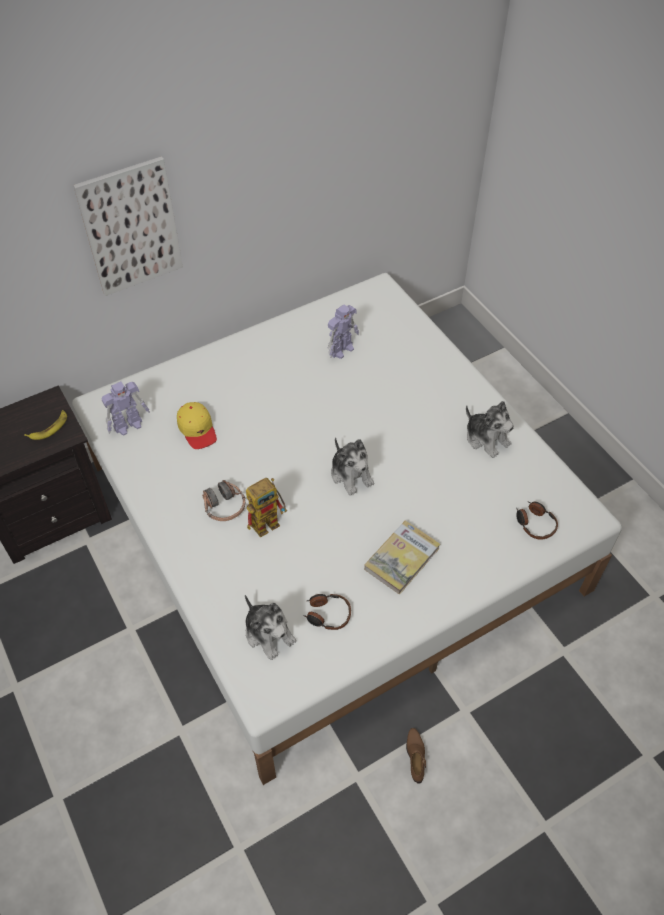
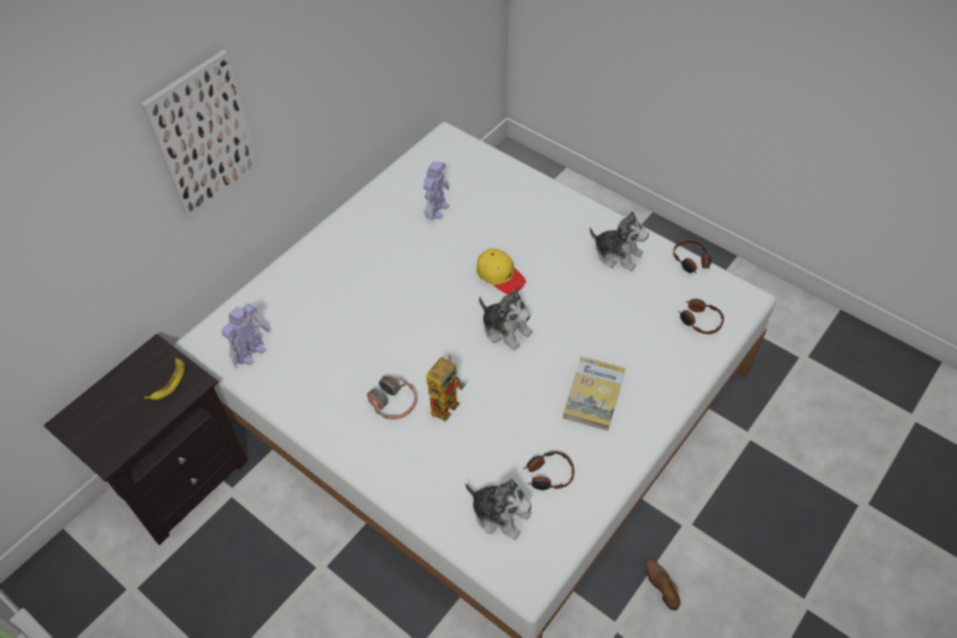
camera: 20 degrees left, 0 degrees up
(197, 429) = (327, 333): yellow cap -> yellow cap (500, 275)
(554, 466) = (691, 260): none -> headphones

